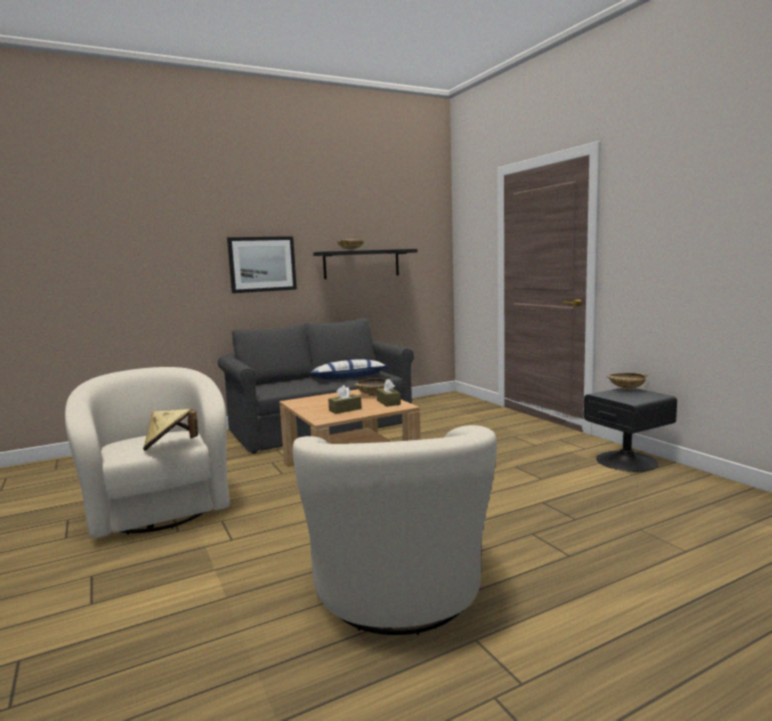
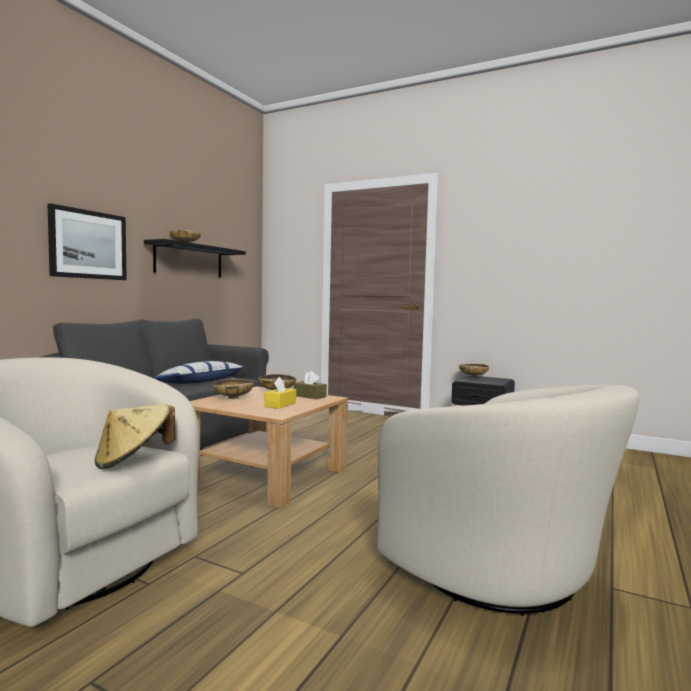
camera: 35 degrees left, 5 degrees down
(326, 399) = (233, 398): none -> beige bowl
(345, 410) = (280, 405): brown tissue box -> yellow tissue box

